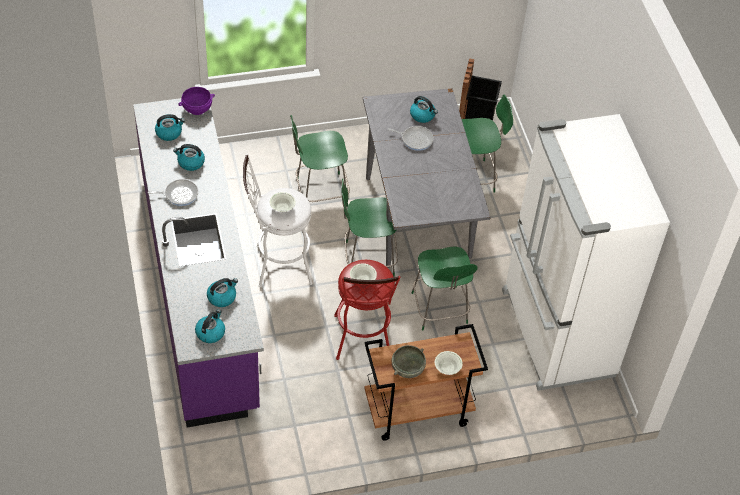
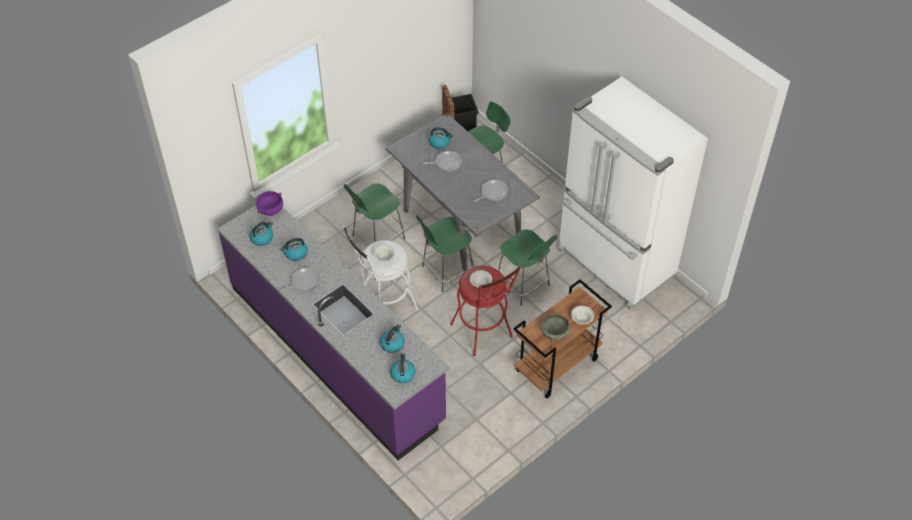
camera: 25 degrees left, 0 degrees up
(442, 191) = (493, 192): none -> frying pan

